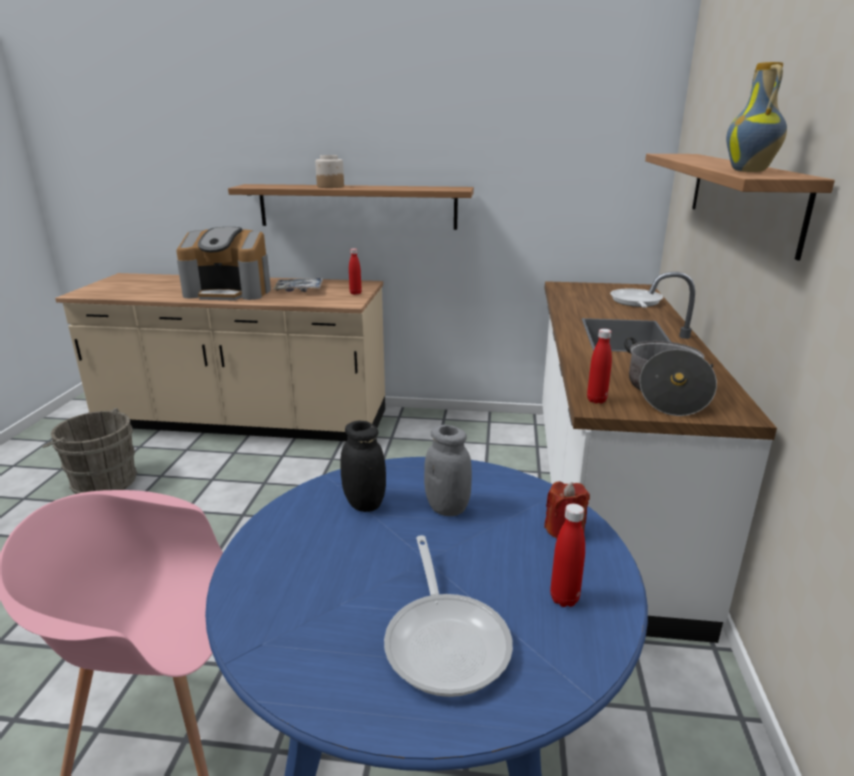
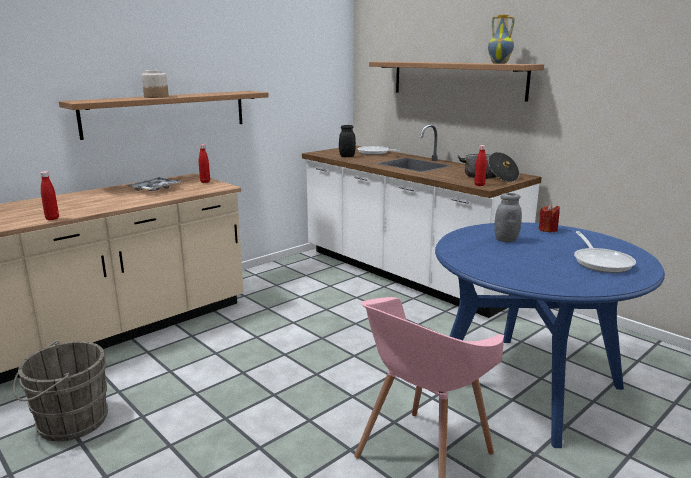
camera: 50 degrees left, 5 degrees down
(229, 292) = (100, 202): coffee machine -> none
(364, 503) = (481, 250): black jar -> black jar (347, 156)
(446, 640) = (601, 262): frying pan -> frying pan turned 60 degrees clockwise
(564, 599) = (593, 242): red bottle -> red bottle (52, 219)

